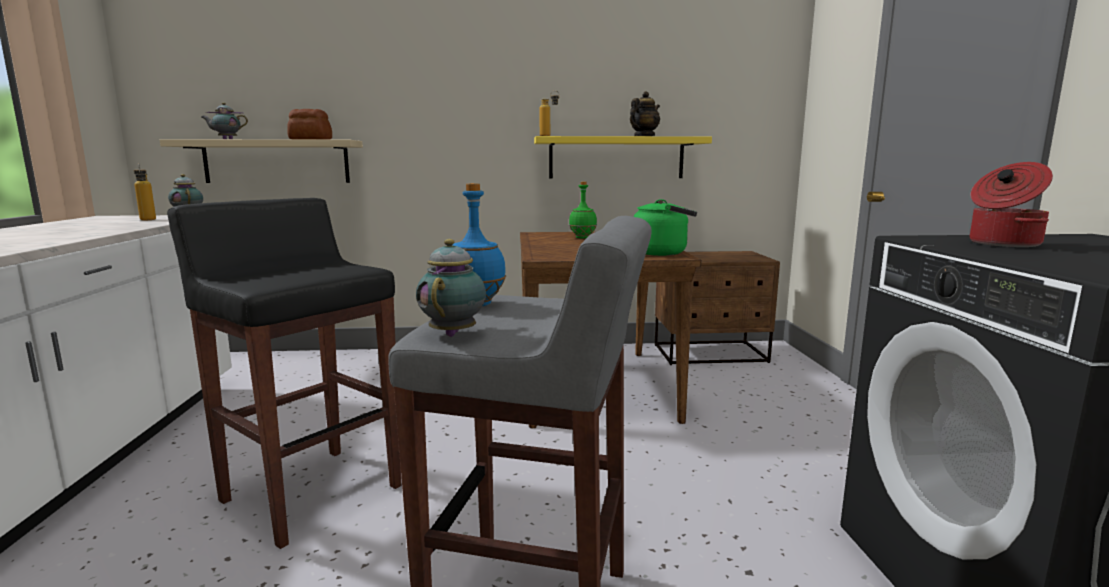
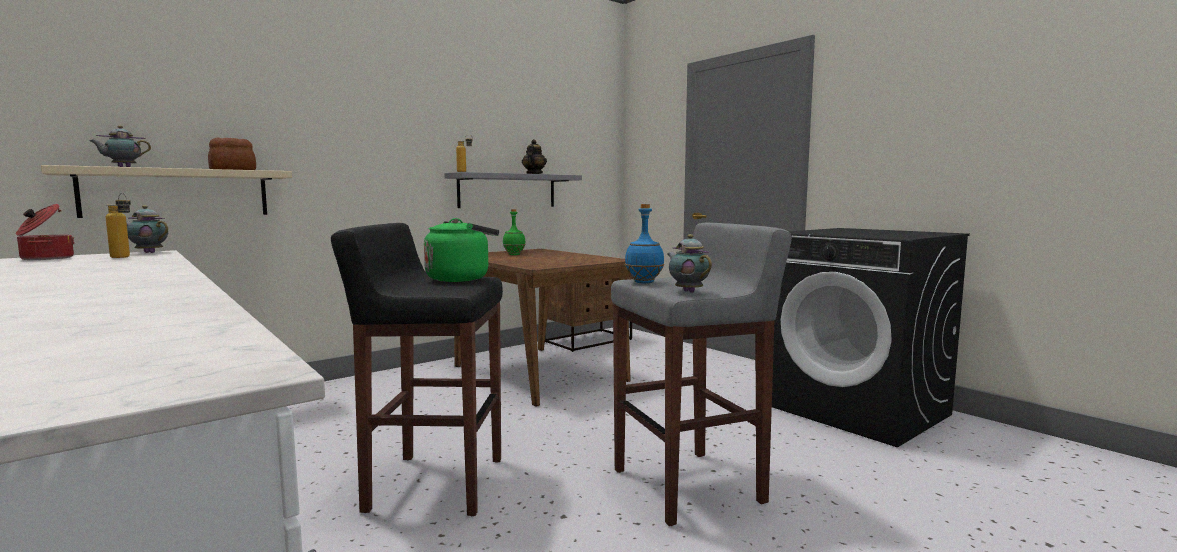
camera: 35 degrees left, 5 degrees down
(616, 158) = (507, 191): yellow shelf -> grey shelf
(662, 253) = (603, 258): green kettle -> green kettle (461, 279)
(1002, 243) = (832, 232): cooking pot -> cooking pot (45, 258)

